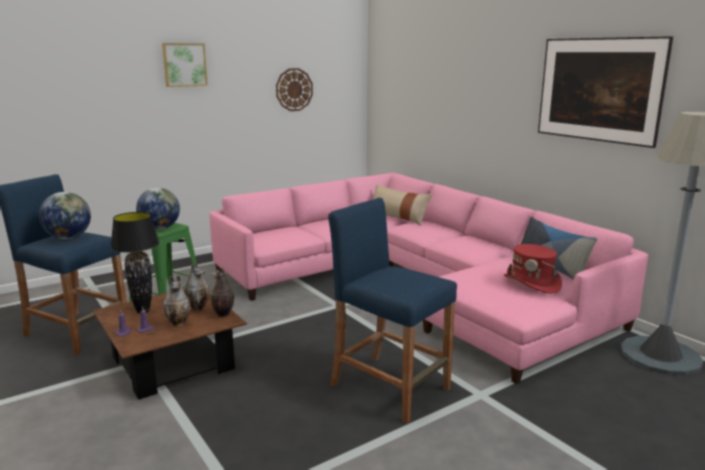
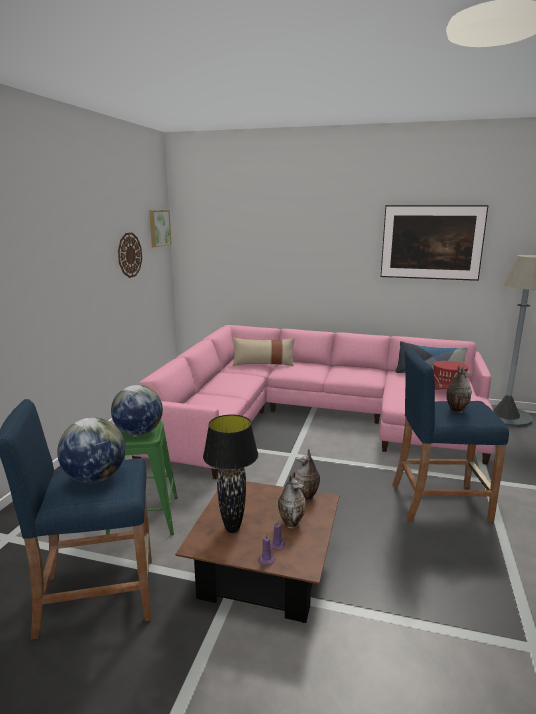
camera: 40 degrees left, 0 degrees up
(184, 65) = (47, 234): picture -> picture (158, 228)
(198, 308) = (274, 501): vase -> vase (455, 410)

